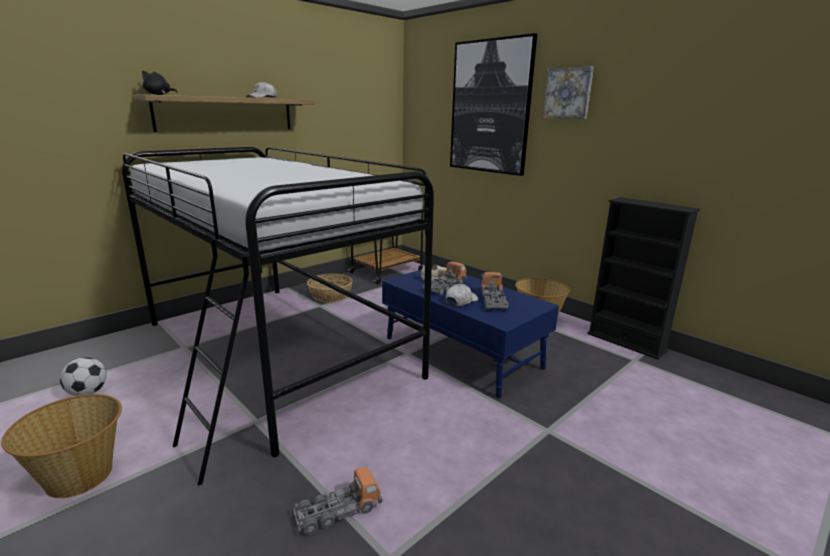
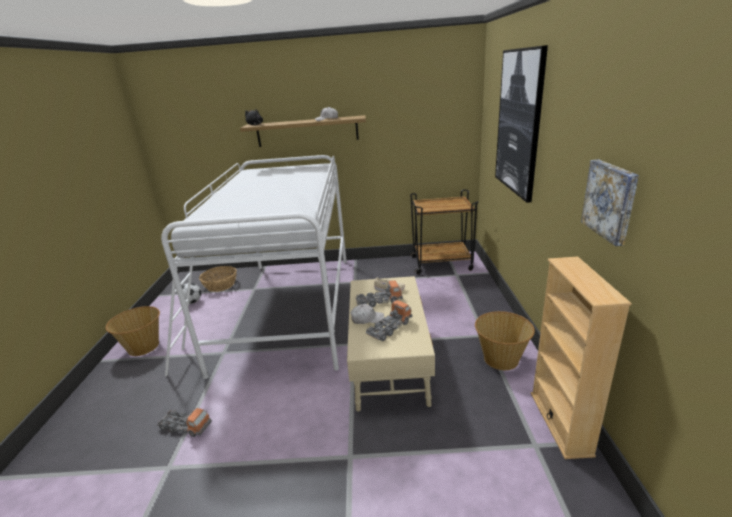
camera: 45 degrees right, 5 degrees up
(275, 351) = (287, 309): black bed -> white bed
(330, 296) = (372, 275): basket -> basket (221, 285)
(460, 352) = (388, 360): blue coffee table -> beige coffee table
(568, 93) = (561, 119): picture -> picture (611, 200)
(626, 342) = (560, 422): black bookcase -> beige bookcase

